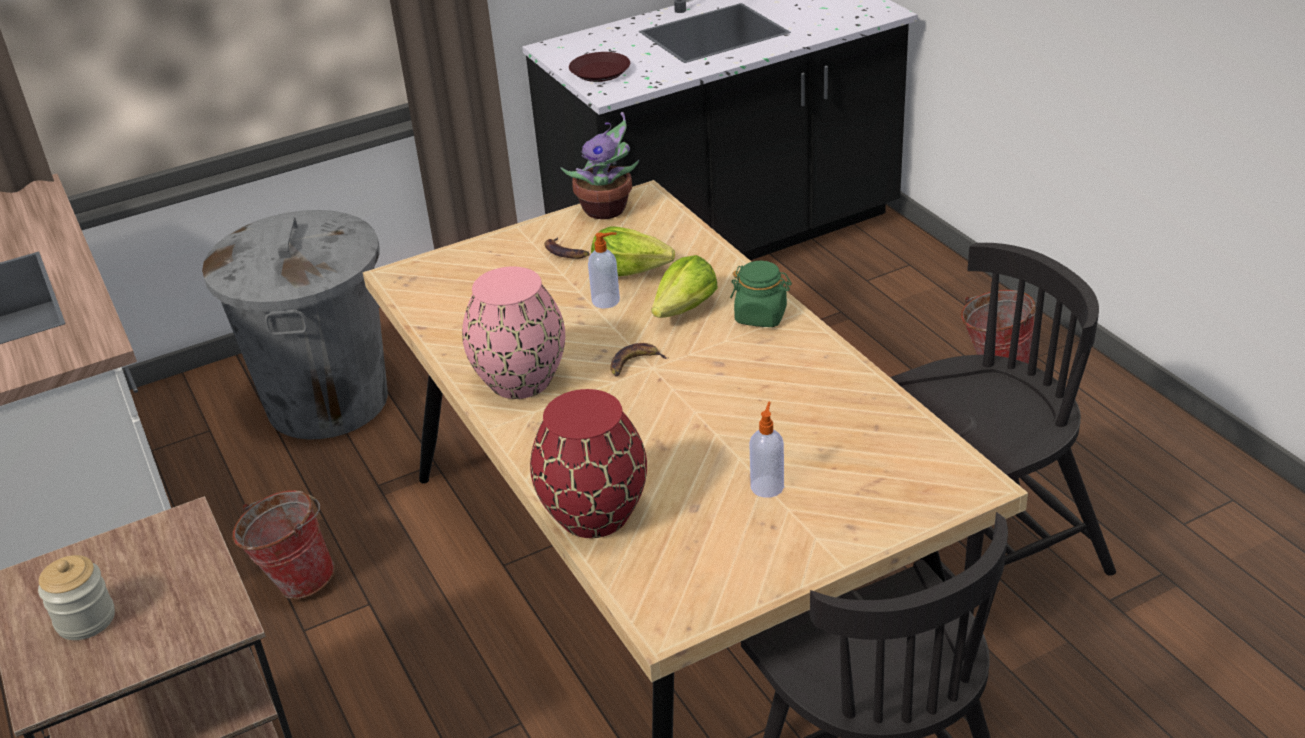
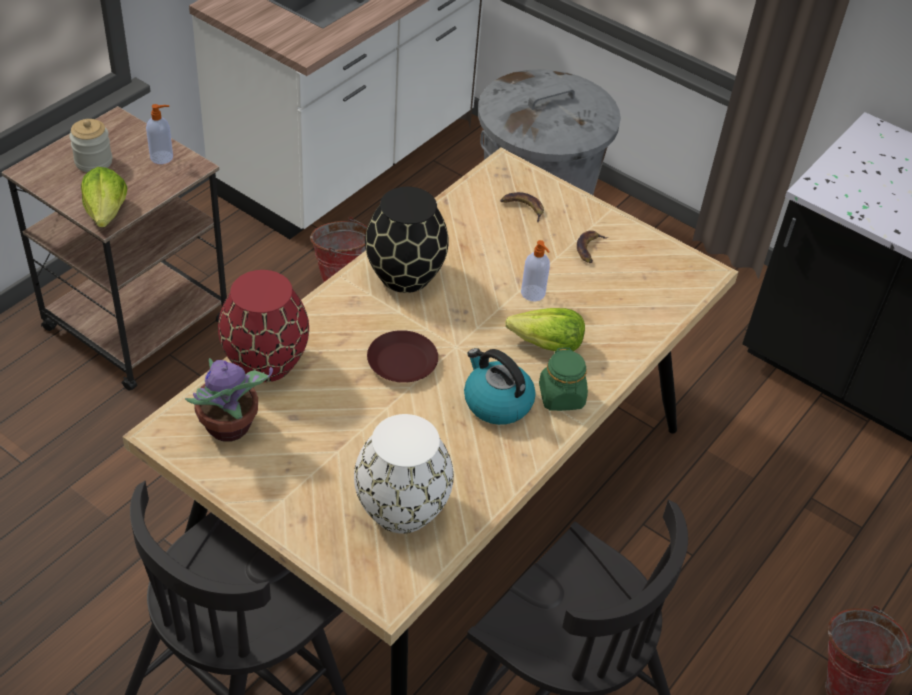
camera: 60 degrees right, 10 degrees up
(521, 381) = (405, 276): pink vase -> black vase
(600, 72) = (851, 174): brown plate -> brown plate (401, 363)
(607, 210) = (669, 255): potted plant -> potted plant (229, 428)
(630, 270) = (585, 296): lettuce -> lettuce (106, 212)
(634, 363) = (456, 334): banana -> banana (523, 208)
(747, 358) = (496, 402): none -> kettle
(767, 486) = (334, 455): soap dispenser -> soap dispenser (162, 157)
(866, 451) = (403, 509): none -> white vase

